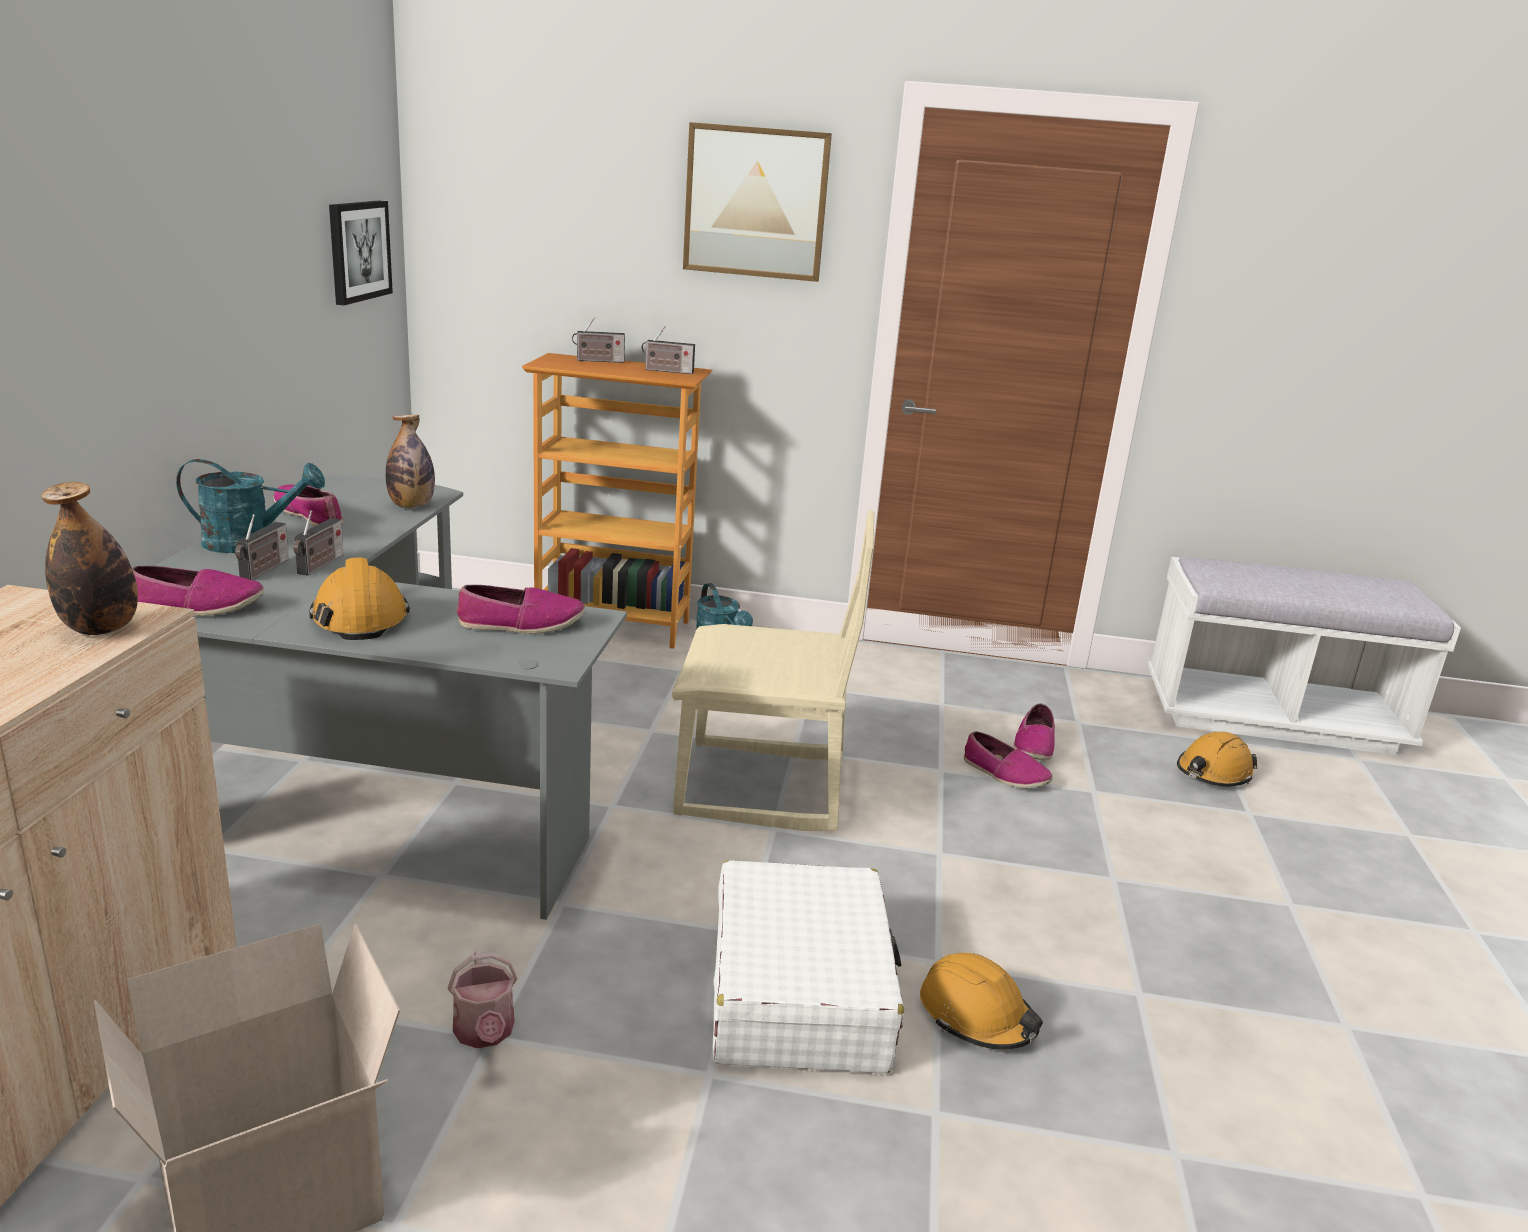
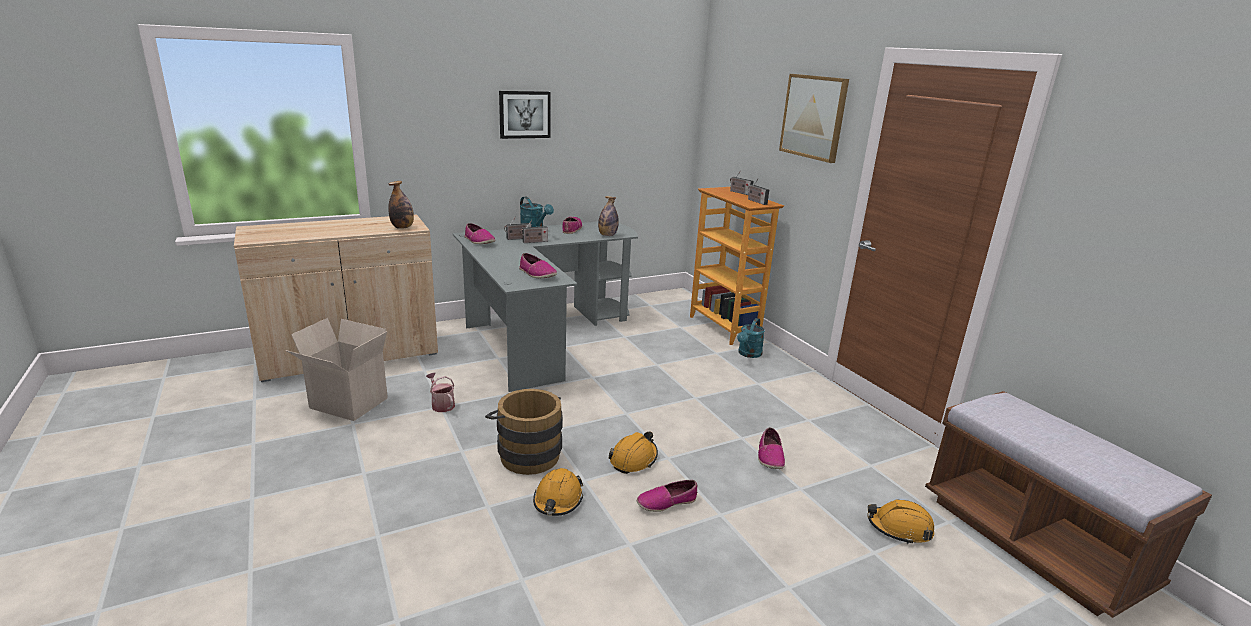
camera: 55 degrees right, 0 degrees up
(358, 251) = (657, 130): picture -> picture (524, 114)
(360, 618) = (504, 257): orange hard hat -> orange hard hat (633, 459)
(485, 1033) = (441, 404): watering can -> watering can turned 105 degrees clockwise
(761, 788) = (652, 400): beige chair -> none
(799, 991) = (526, 453): white suitcase -> brown bucket
(1034, 745) = (816, 457): shoe -> shoe (666, 502)
(1272, 718) = (1032, 541): white bench -> brown bench

